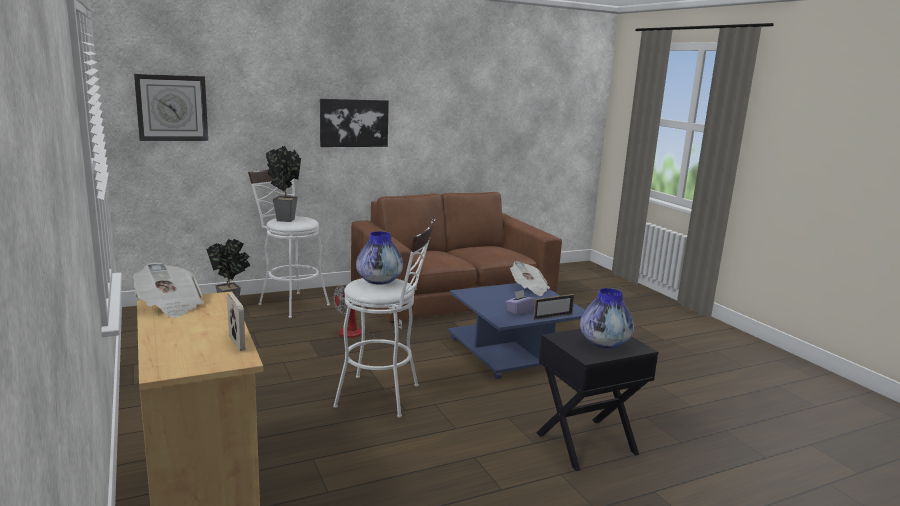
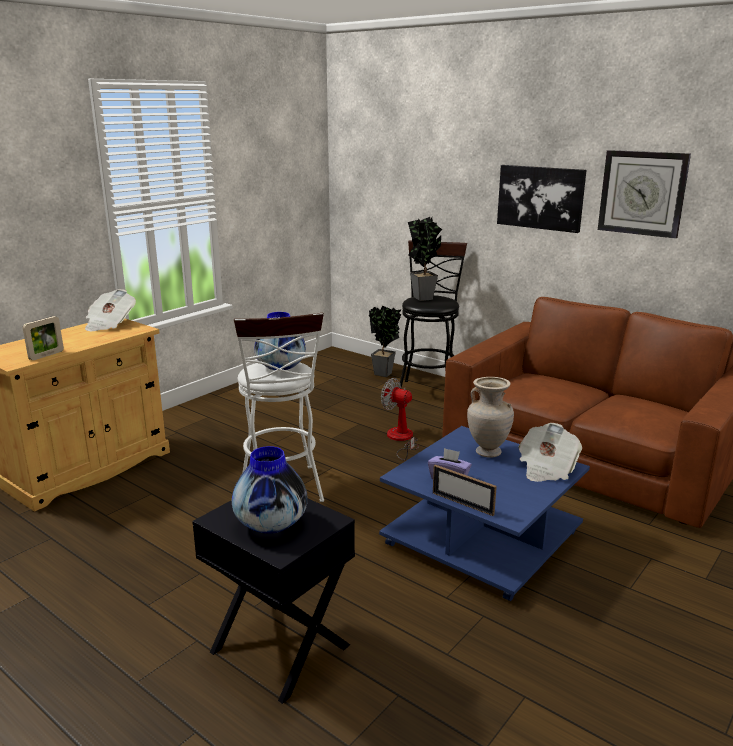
camera: 65 degrees right, 5 degrees up
(172, 108) = (373, 170): wall clock -> wall clock (642, 193)
(290, 303) = (428, 390): white stool -> black stool
(495, 294) = (488, 452): none -> beige vase

